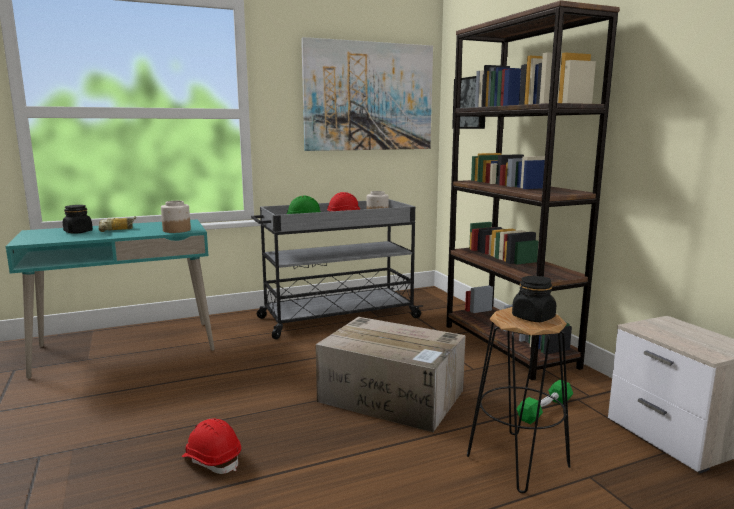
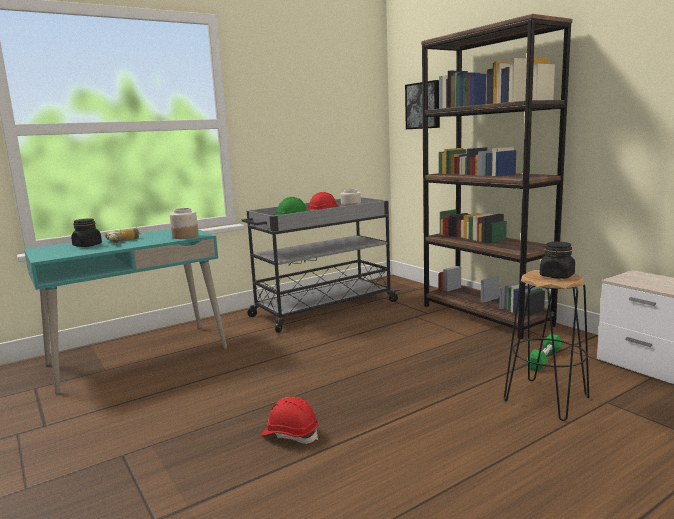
camera: 10 degrees left, 0 degrees up
(369, 97) = (329, 103): picture -> none
(393, 396) = (415, 365): cardboard box -> none

